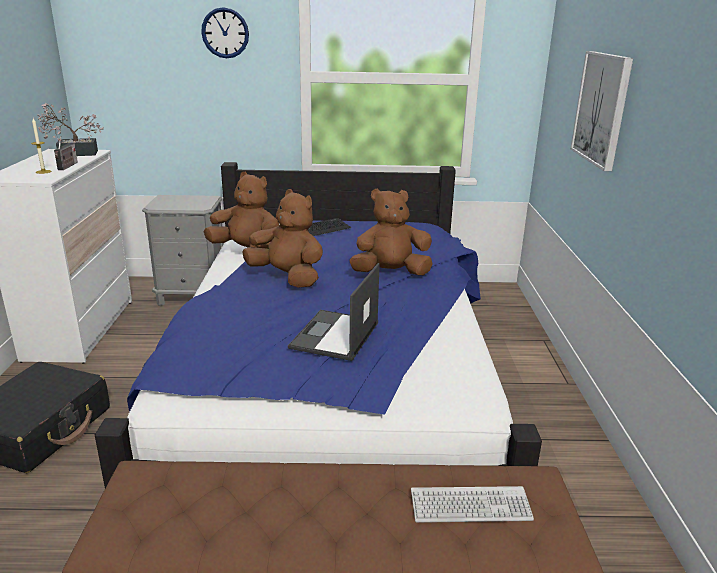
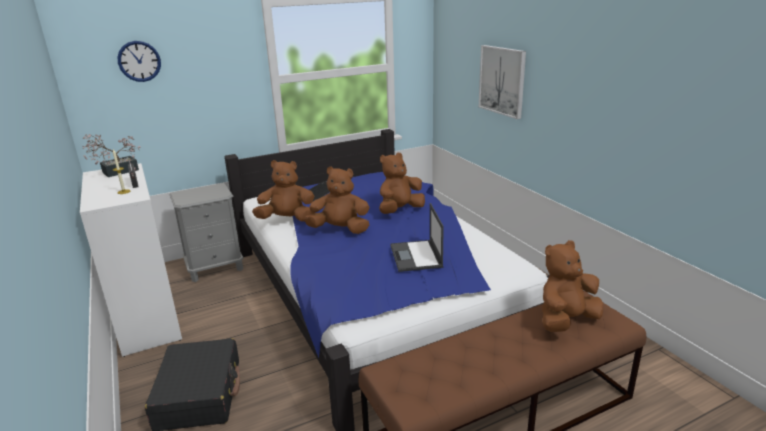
camera: 25 degrees left, 0 degrees up
(225, 33) = (209, 54): wall clock -> wall clock (139, 61)
(470, 506) = (566, 321): keyboard -> brown plush toy

